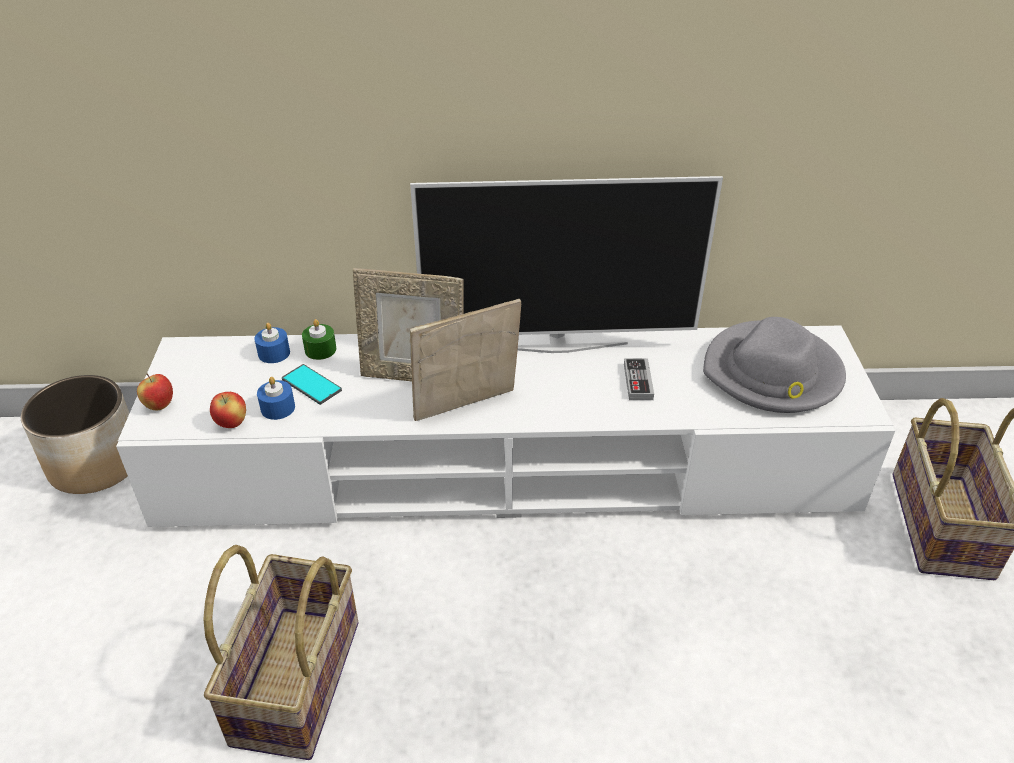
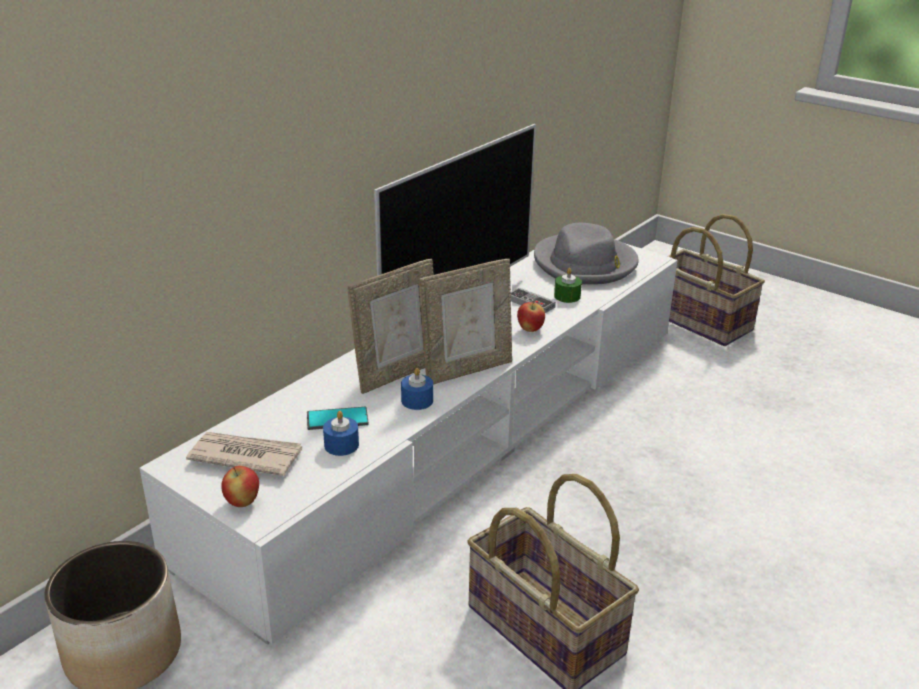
camera: 50 degrees left, 10 degrees down
(218, 372) = (245, 456): none -> newspaper
(232, 423) = (327, 474): apple -> apple (530, 330)
(274, 353) = (266, 420): blue candle -> blue candle (417, 400)
(320, 350) = (299, 398): green candle -> green candle (567, 296)
(467, 409) = (467, 370): picture frame -> picture frame turned 135 degrees counterclockwise

